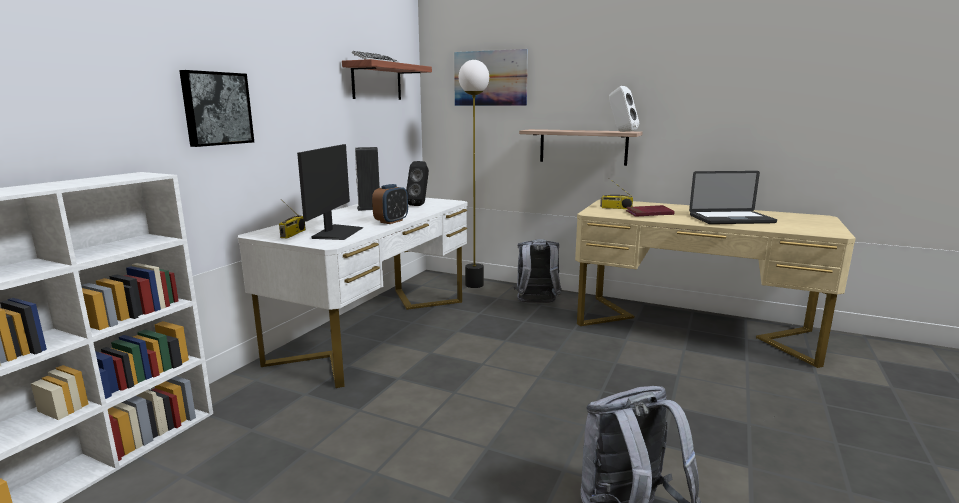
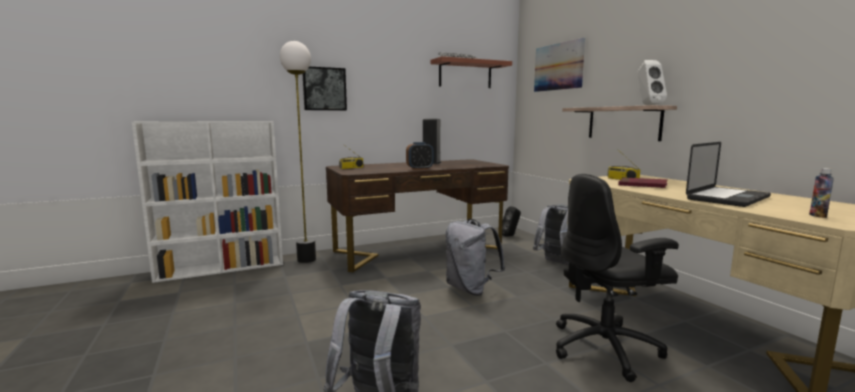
camera: 40 degrees right, 5 degrees down
(337, 232) = (373, 169): monitor -> none
(375, 329) = (418, 250): white desk -> brown desk
(420, 205) = (467, 164): black speaker -> black speaker (510, 236)
(474, 285) = (530, 241): floor lamp -> floor lamp (307, 259)
(508, 359) = (470, 289): none -> grey backpack
(684, 374) = (606, 348): none -> black office chair
(731, 219) = (727, 198): laptop -> laptop turned 75 degrees counterclockwise
(809, 228) = (817, 216): none -> bottle

